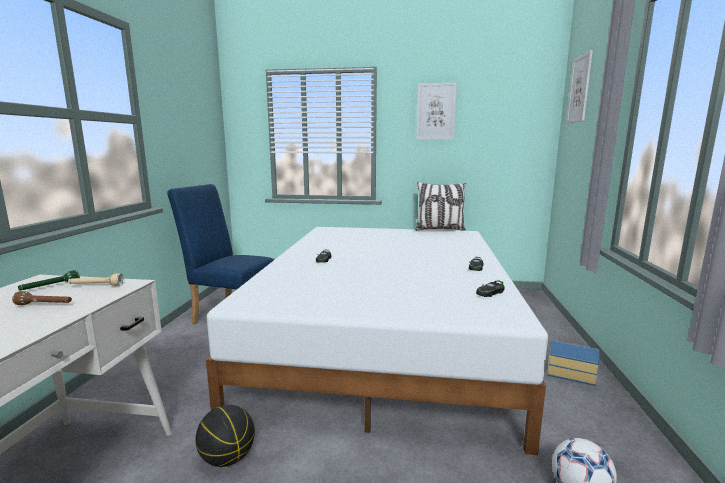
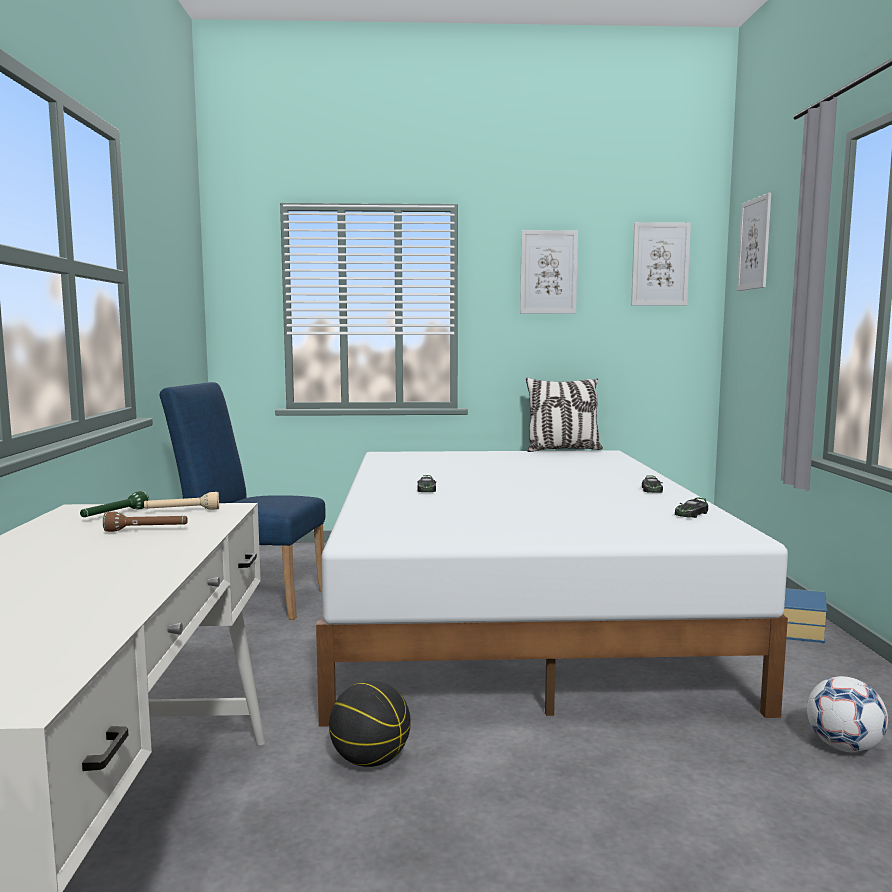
camera: 10 degrees left, 5 degrees down
(514, 105) = (660, 264): none -> picture

